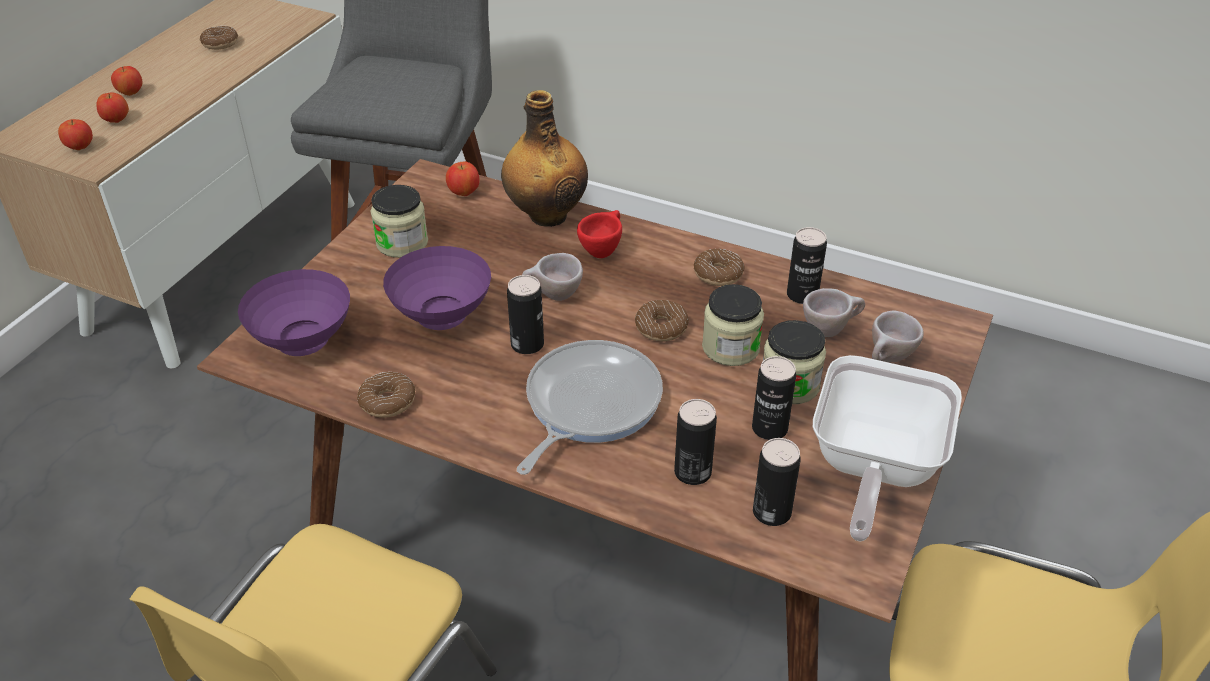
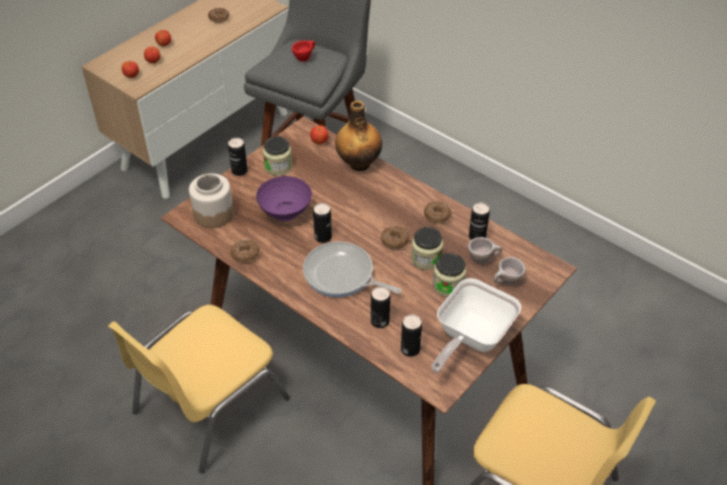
camera: 15 degrees right, 5 degrees up
(302, 341) = (213, 214): purple bowl -> jar
(552, 297) = (345, 212): beige cup -> none
(588, 404) = (342, 275): frying pan -> frying pan turned 105 degrees counterclockwise
(602, 249) = (381, 190): red cup -> red cup (305, 58)
(769, 428) = (427, 307): can -> can (239, 171)

